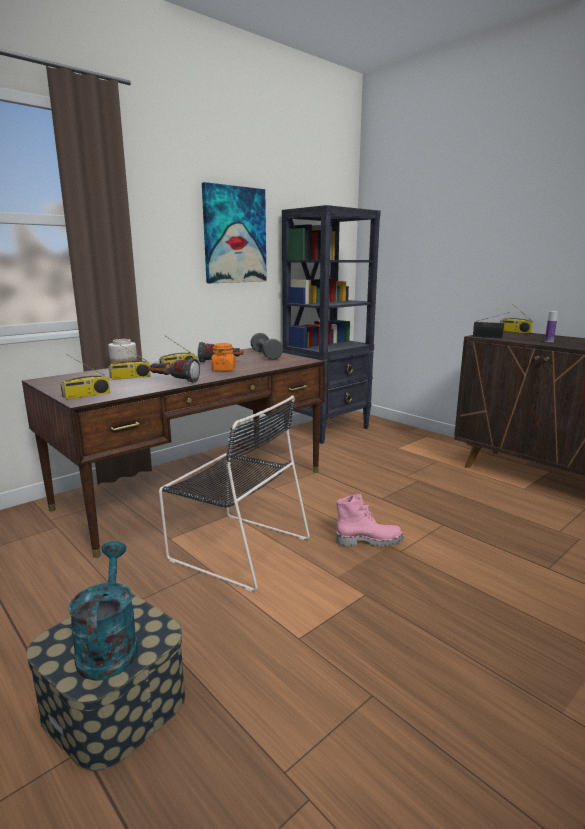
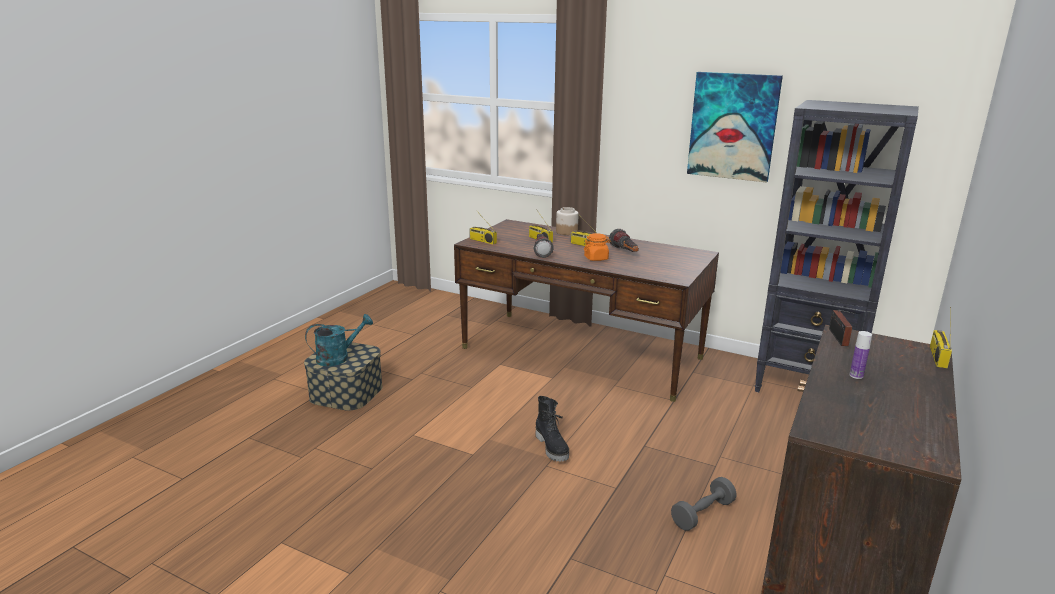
camera: 70 degrees right, 5 degrees up
(236, 548) = (503, 391): black chair -> none
(266, 355) = (681, 262): grey dumbbell -> grey dumbbell (702, 514)
(369, 541) = (552, 447): pink boot -> black boot

